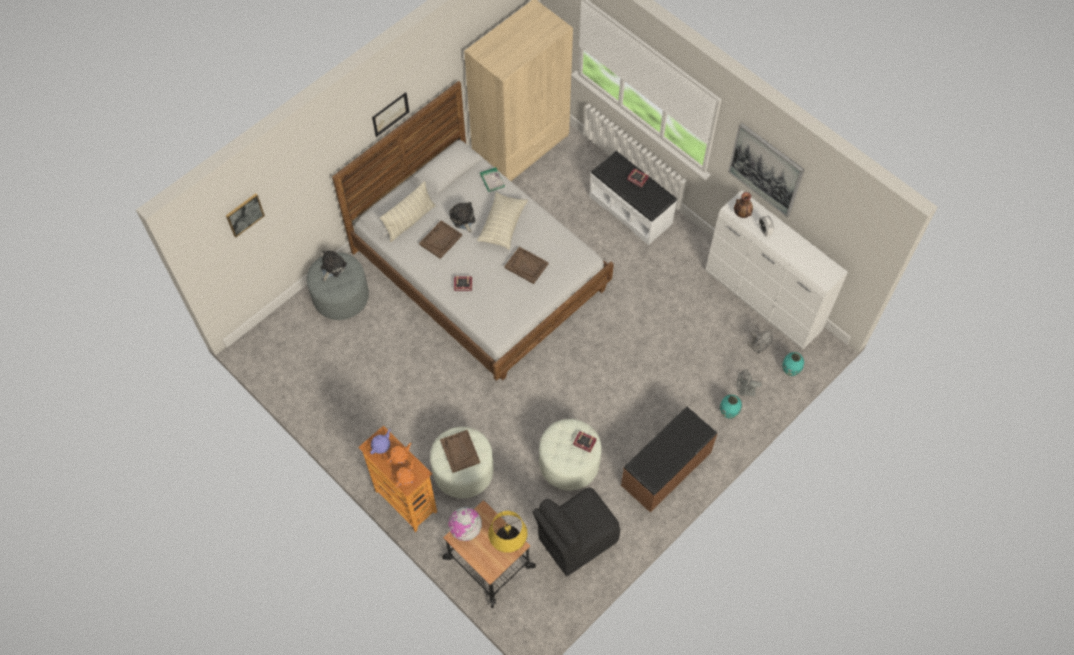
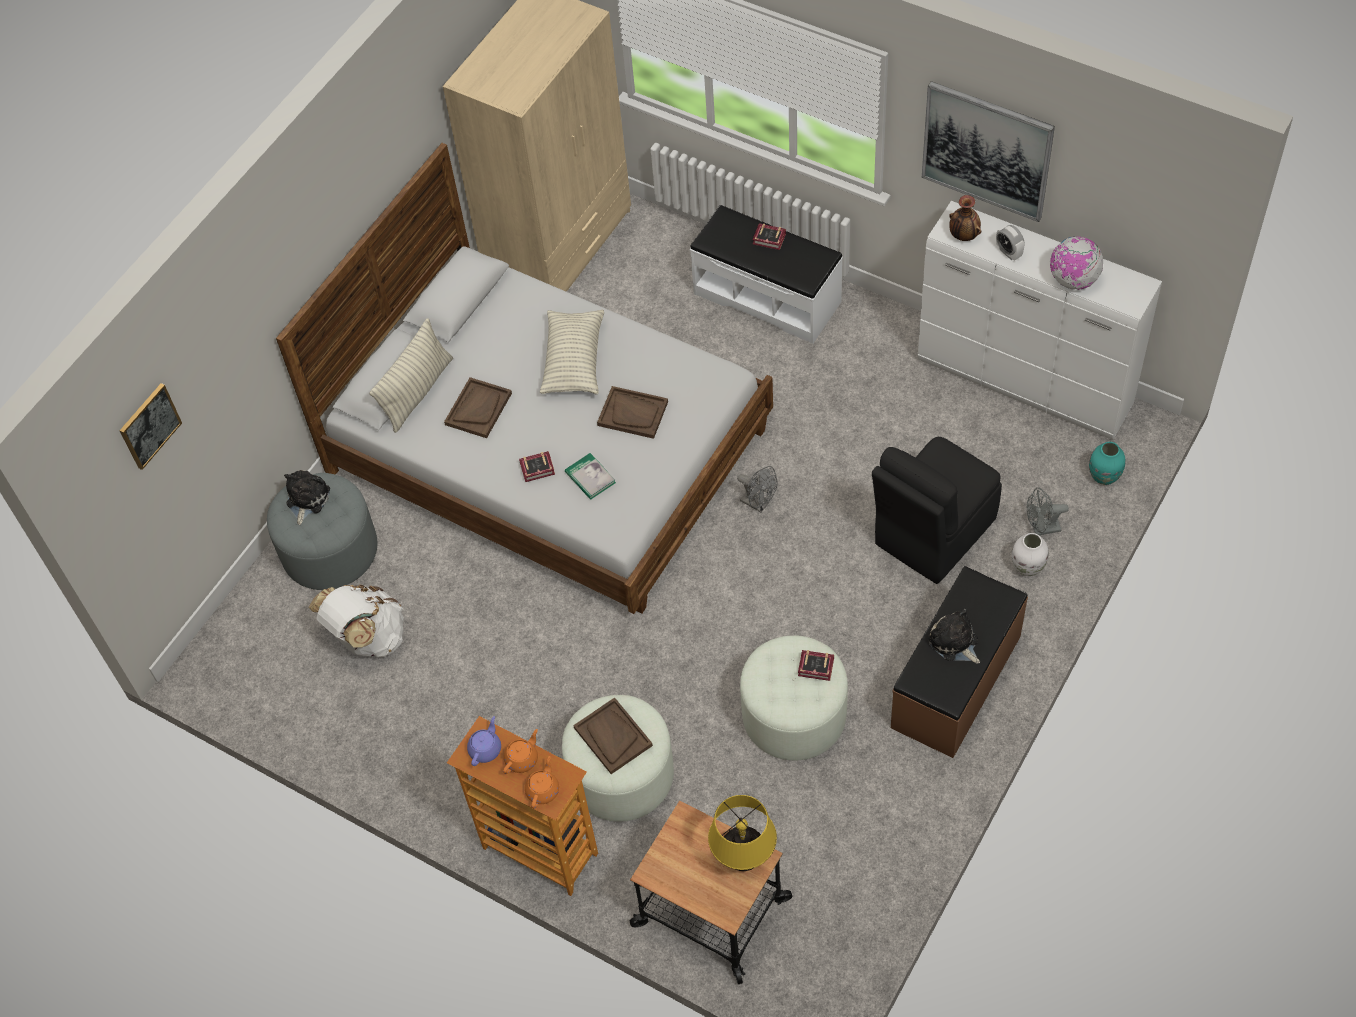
camera: 10 degrees left, 5 degrees down
(347, 353) = (367, 638): none -> white backpack
(390, 114) = (348, 214): picture -> none
(463, 219) = (505, 368): plush toy -> plush toy (954, 642)
(465, 529) = (664, 856): globe -> globe (1073, 280)
(492, 180) = (534, 296): book -> book (590, 477)
(576, 540) = (845, 836): black chair -> black chair (932, 533)
(728, 412) = (1027, 567): turquoise vase -> white vase
(757, 348) = (1040, 457): grey fan -> grey fan (758, 503)

